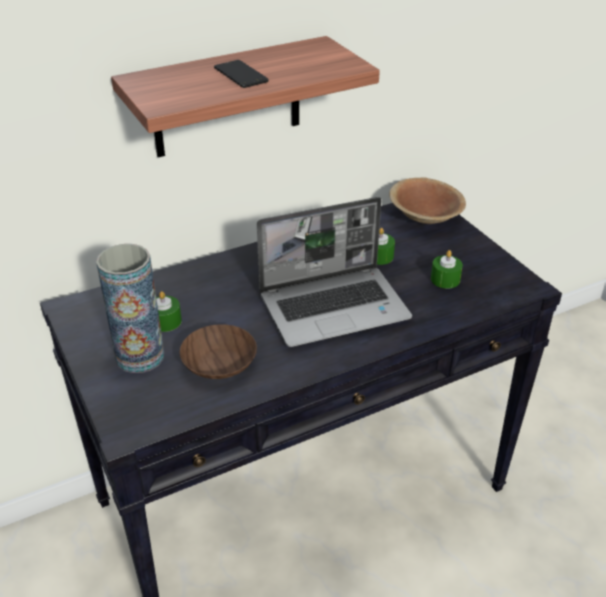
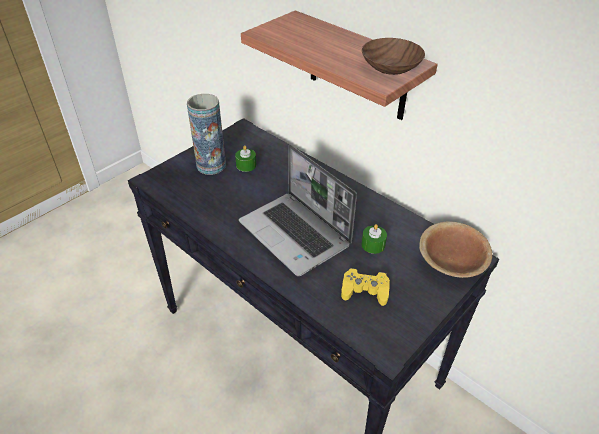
camera: 70 degrees right, 5 degrees up
(218, 362) = (216, 196): brown bowl -> brown bowl (392, 66)
(240, 75) = (327, 46): phone -> none
(445, 279) = (365, 290): green candle -> yellow game controller

